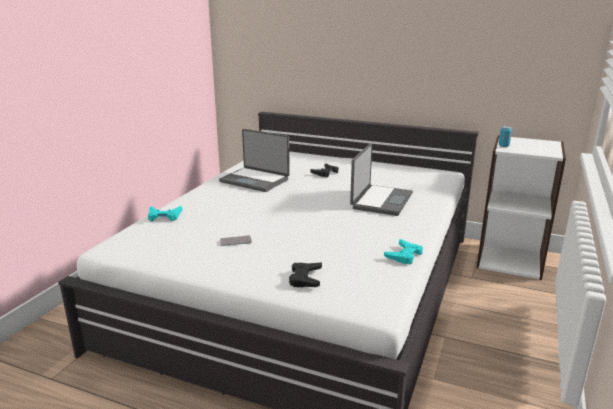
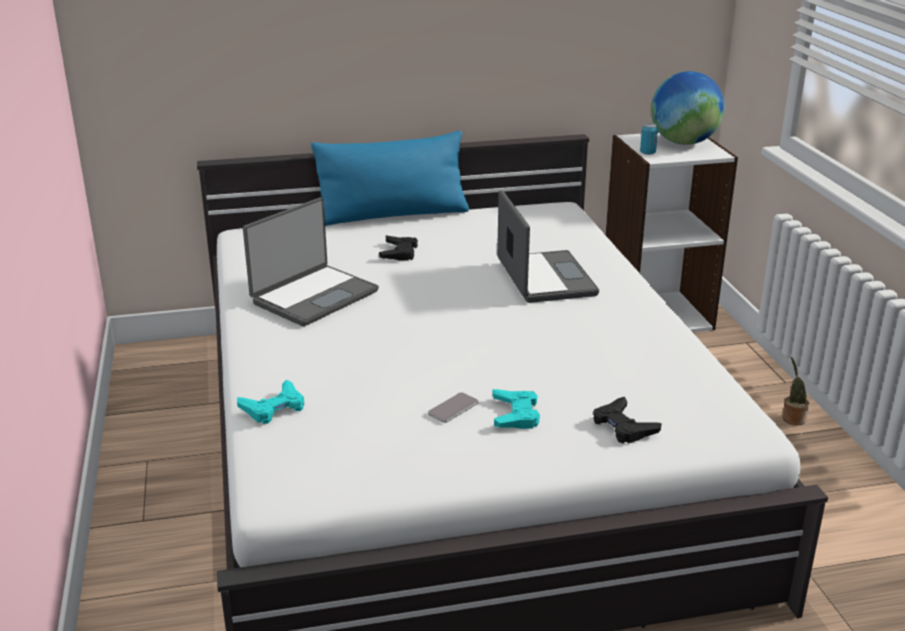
camera: 35 degrees left, 5 degrees up
(255, 180) = (313, 296): laptop -> laptop turned 45 degrees counterclockwise
(349, 158) = (392, 215): none -> blue pillow
(404, 255) = (682, 351): turquoise game controller -> turquoise game controller (515, 414)
(537, 346) = (792, 418): none -> potted plant
(539, 146) = (684, 143): none -> globe

